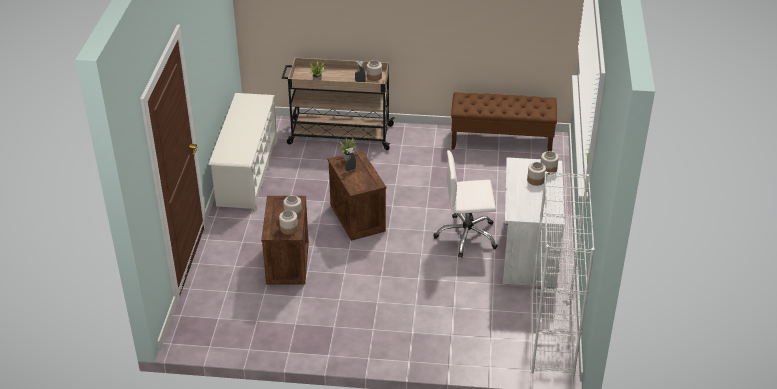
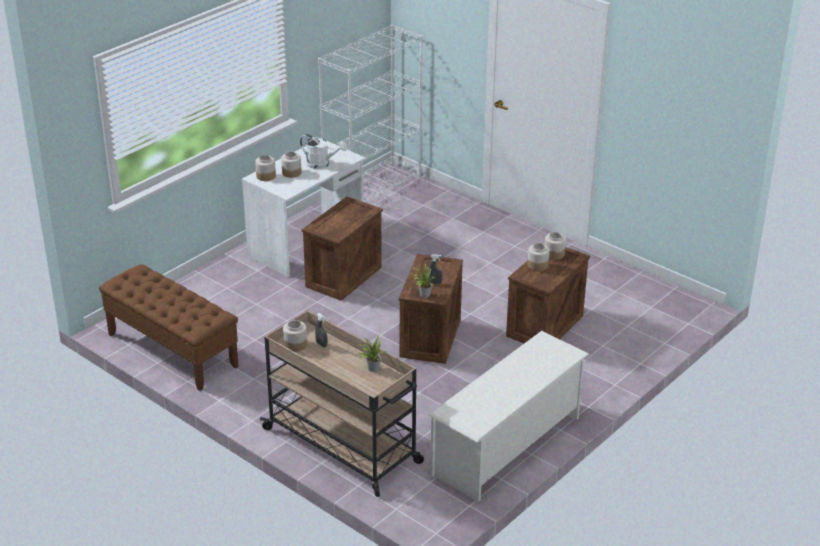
camera: 145 degrees left, 5 degrees down
(467, 236) = (344, 277): white office chair -> crate
(526, 198) = (321, 164): none -> white watering can

